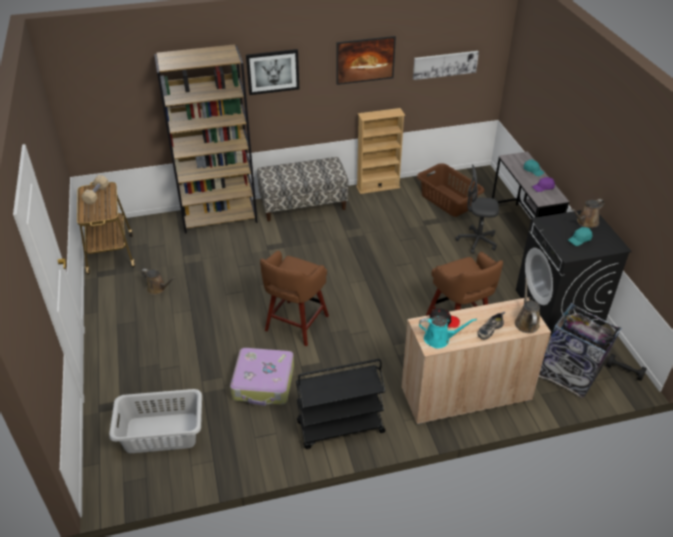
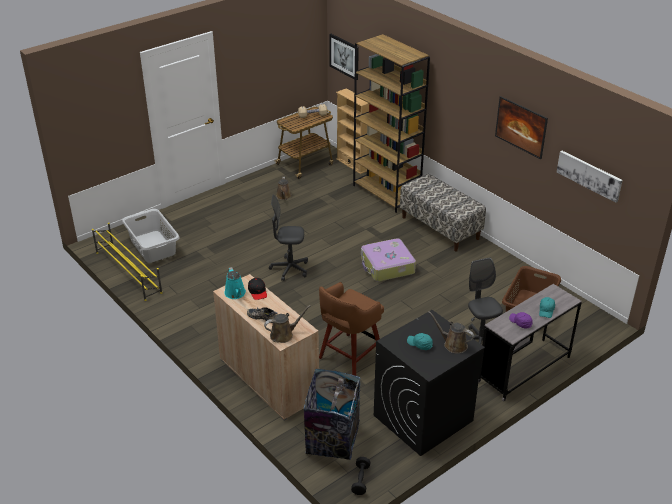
camera: 65 degrees right, 5 degrees down
(197, 472) = (128, 272): none -> yellow shoe rack
(264, 383) = (220, 273): suitcase -> suitcase (387, 266)
(273, 71) = (452, 94): picture -> picture (344, 56)
(295, 324) = (289, 269): brown stool -> grey office chair
(340, 428) = (197, 321): black cart -> none
(378, 187) = (508, 260): beige bookcase -> beige bookcase (353, 164)

